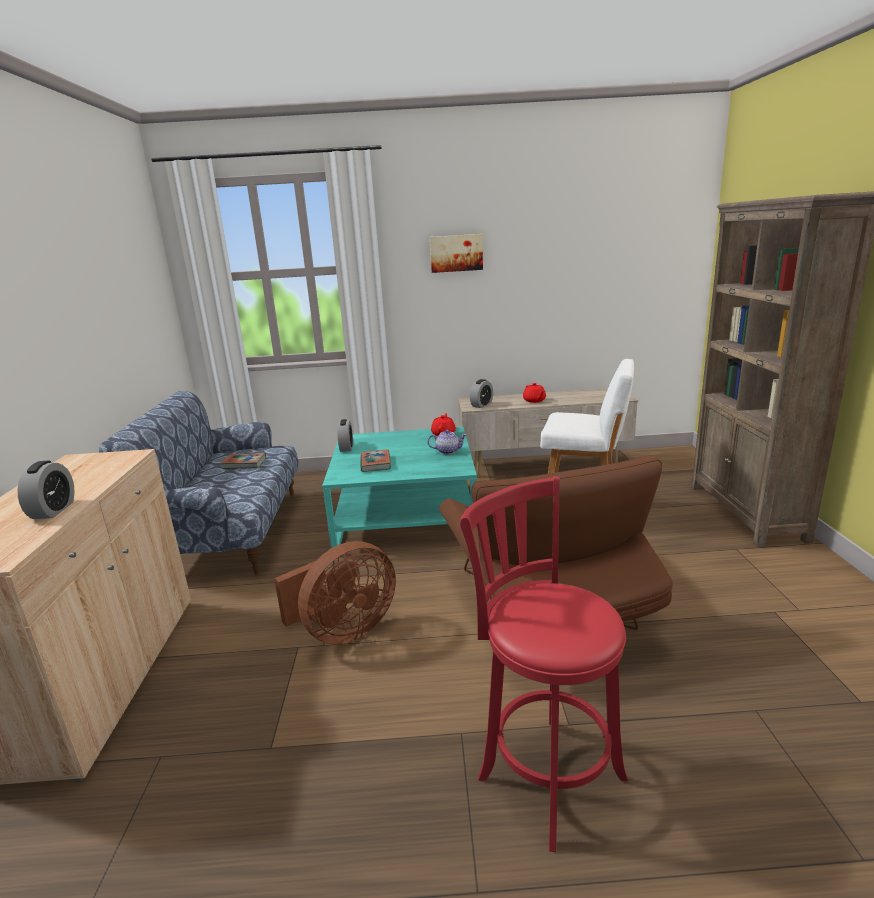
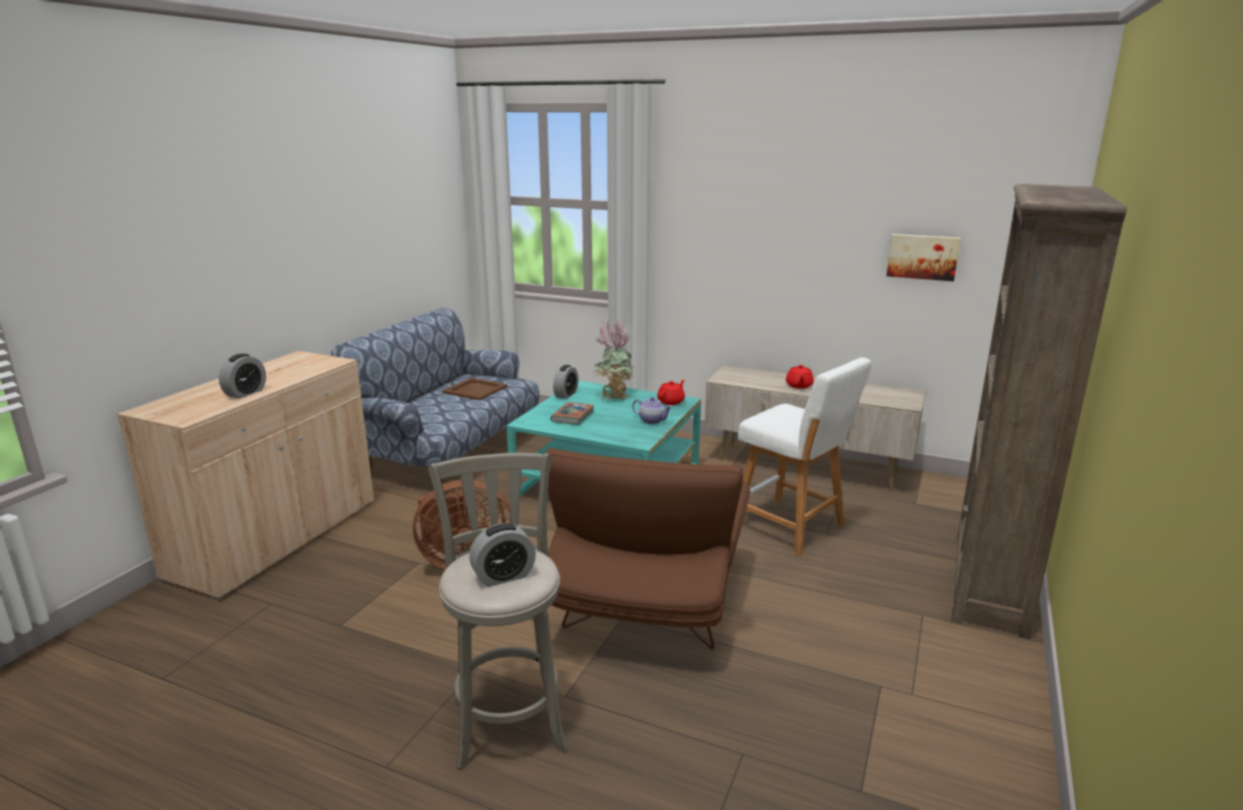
camera: 25 degrees right, 0 degrees up
(244, 463) = (475, 389): book -> brown tray
(390, 440) = (613, 396): none -> potted plant
(456, 253) = (739, 201): picture -> picture (922, 256)
(481, 405) = (736, 378): alarm clock -> alarm clock (503, 576)
(546, 773) = (509, 720): red stool -> grey stool

